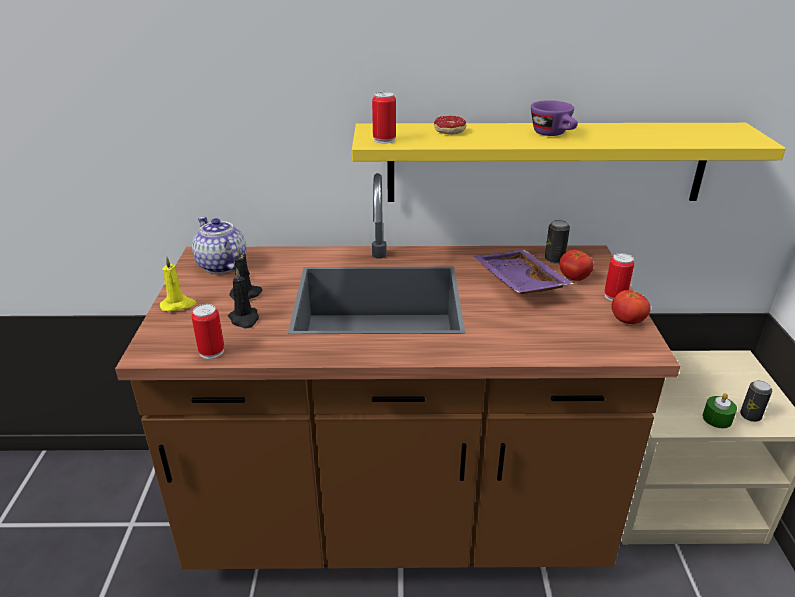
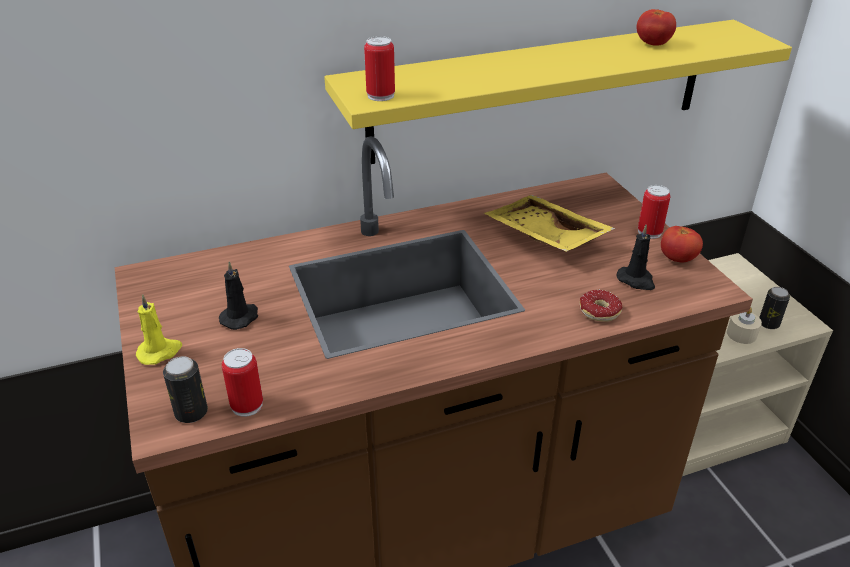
camera: 20 degrees left, 5 degrees up
(221, 265) = (180, 284): teapot -> none
(244, 319) = (260, 352): black candle -> black candle (636, 280)
(445, 132) = (442, 74): donut -> donut (596, 316)
(517, 283) = (544, 237): purple tray -> yellow tray
(554, 134) = (562, 61): purple cup -> none
(554, 259) = (565, 199): can -> can (191, 413)
(574, 278) = (597, 219): tomato -> tomato (653, 44)
(717, 418) = (741, 334): green candle -> beige candle

